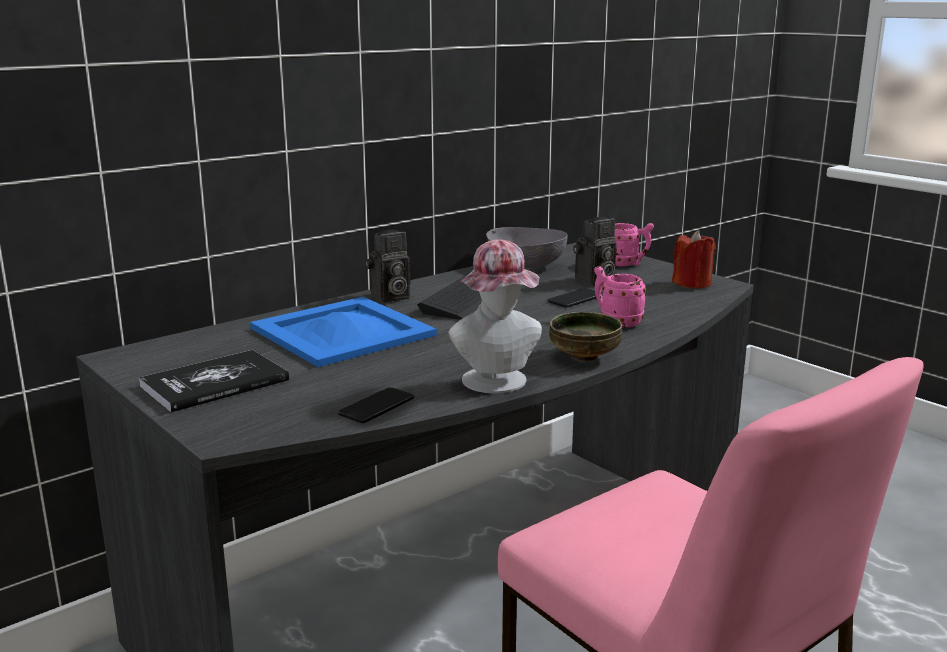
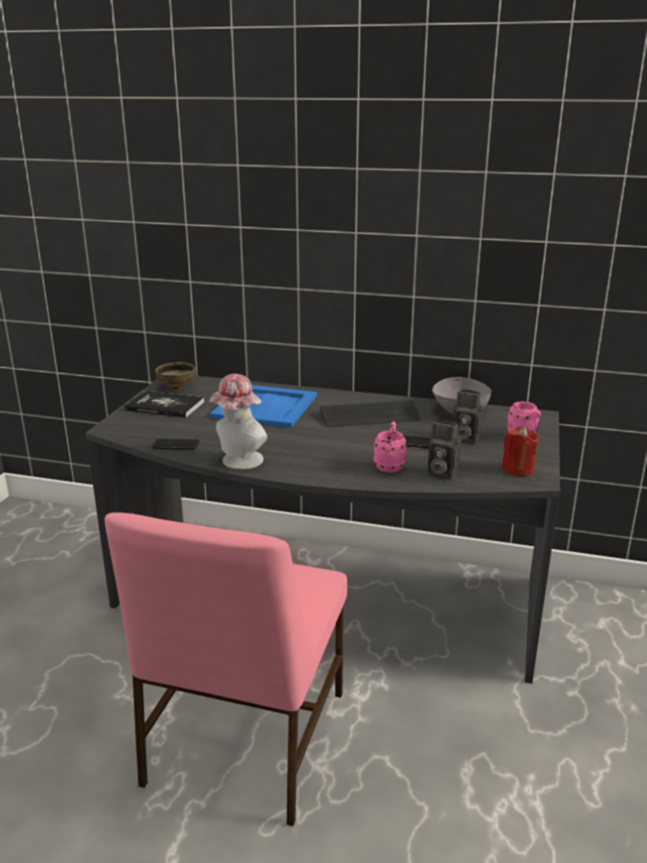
camera: 55 degrees right, 5 degrees up
(389, 297) = (335, 398): camera -> camera (440, 472)
(585, 357) = (311, 473): bowl -> bowl (177, 387)

